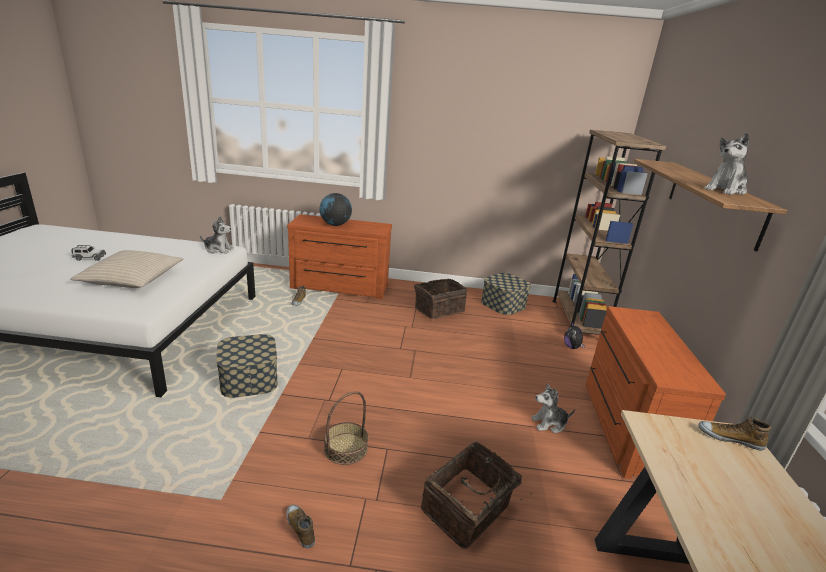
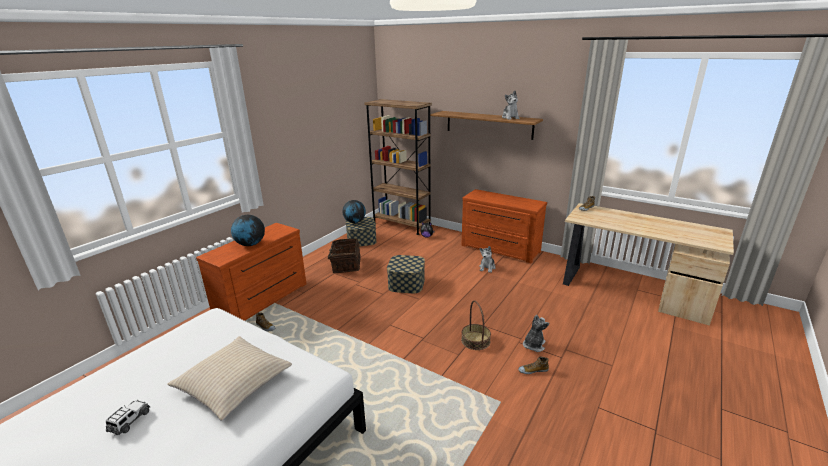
camera: 60 degrees left, 0 degrees up
(218, 250) = (209, 322): plush toy -> plush toy (533, 345)
(249, 380) = (373, 373): storage box -> storage box (406, 283)
(467, 510) = (537, 311): basket -> none
(504, 278) = (355, 222): none -> globe

